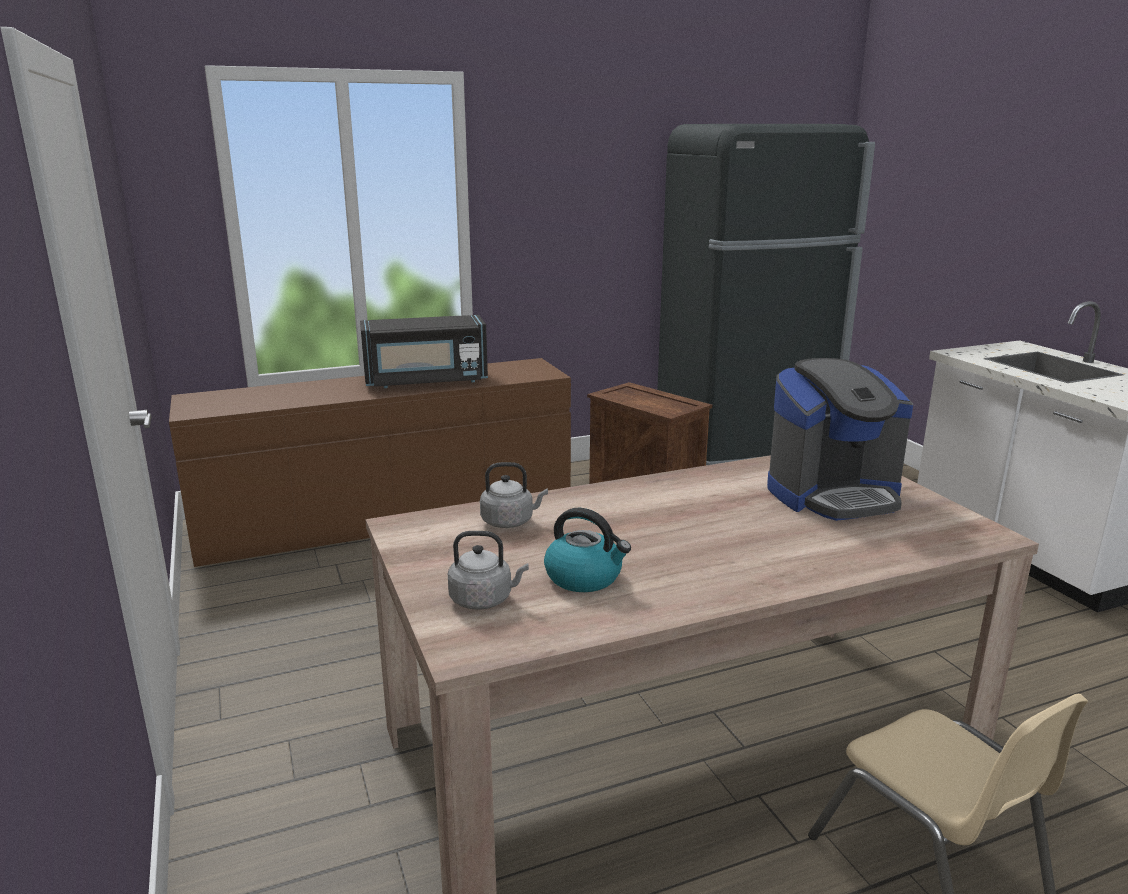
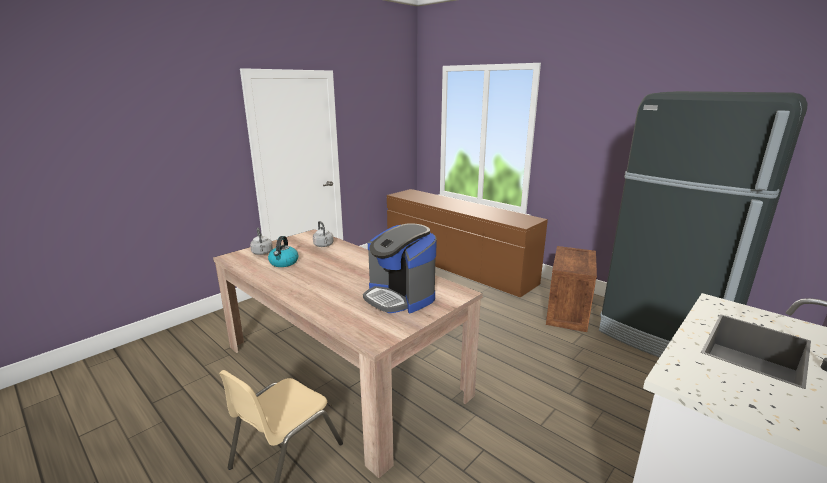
camera: 65 degrees right, 0 degrees up
(426, 381) = (475, 210): black microwave -> none

